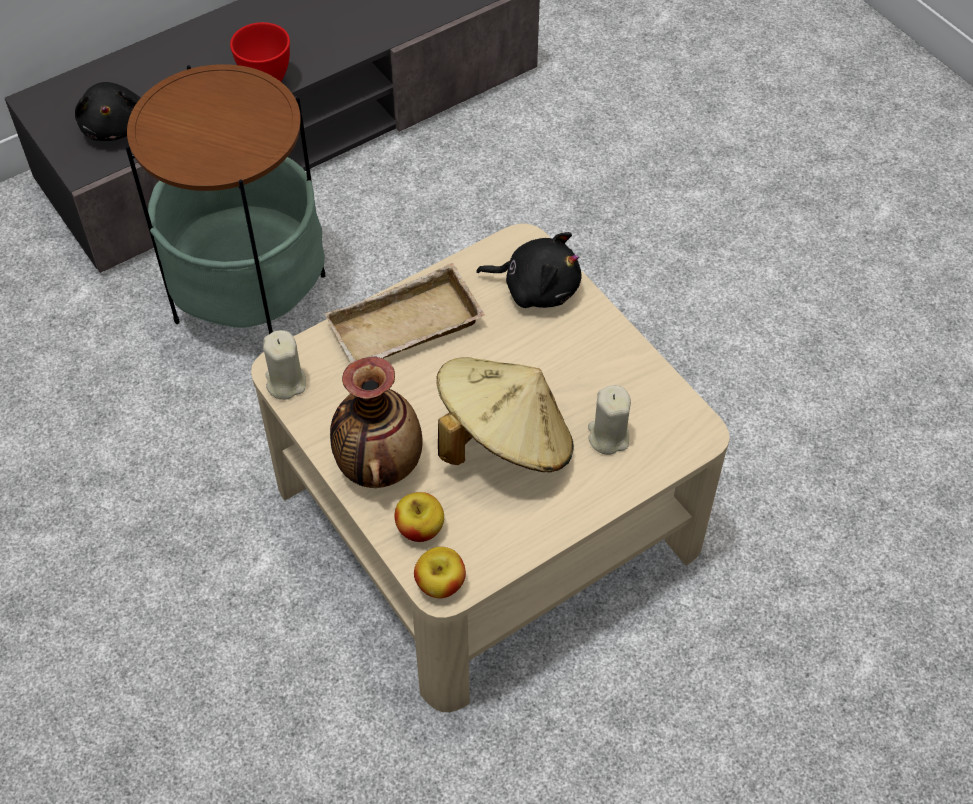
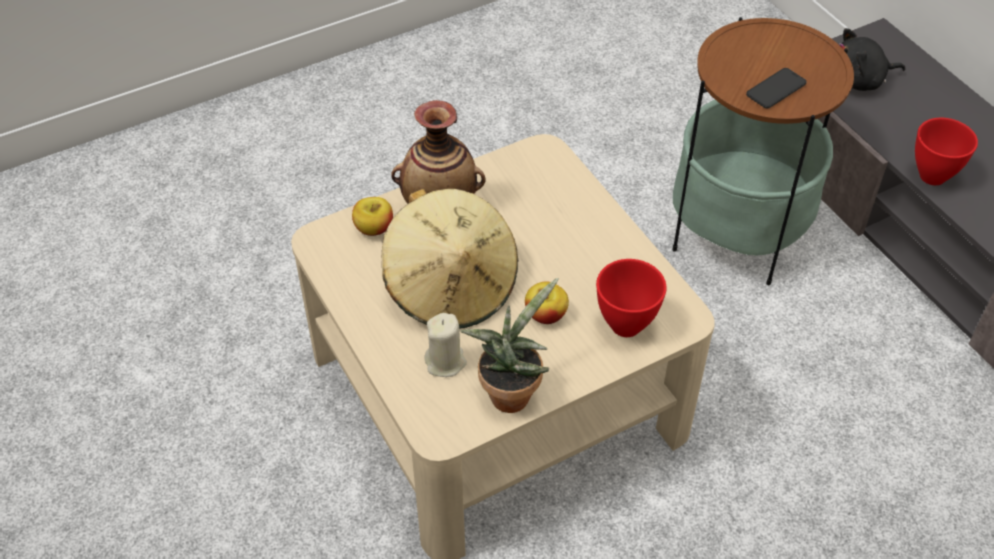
camera: 95 degrees right, 5 degrees down
(253, 123) = (776, 89): none -> phone
(285, 382) = (529, 153): beige candle -> none
(405, 330) = (580, 227): beige tray -> none
(440, 584) = (320, 238): apple -> apple (546, 315)
(536, 288) = (627, 325): black plush toy -> red bowl
(635, 378) = (511, 391): none -> potted plant

